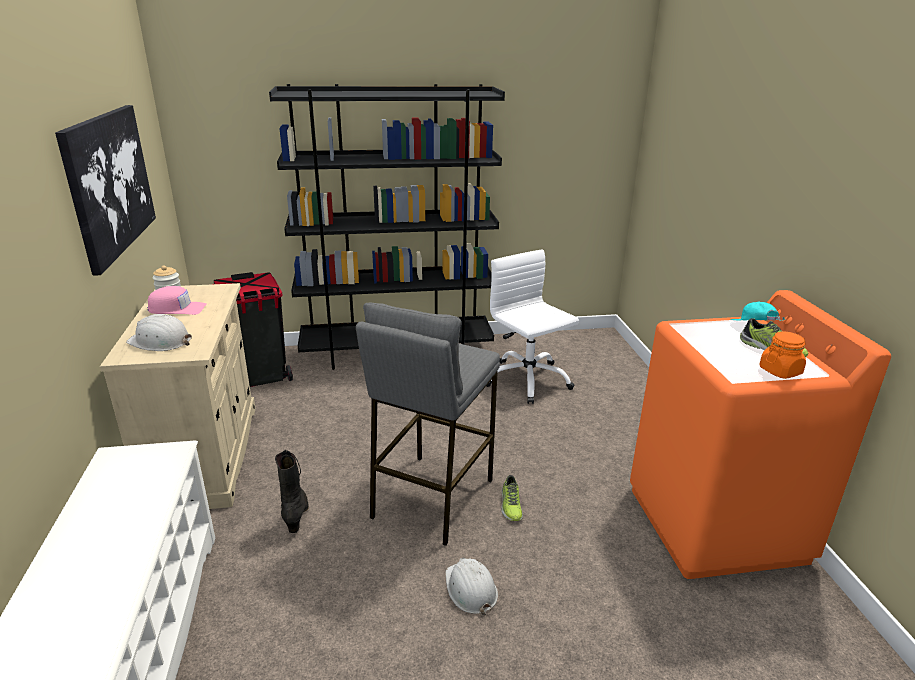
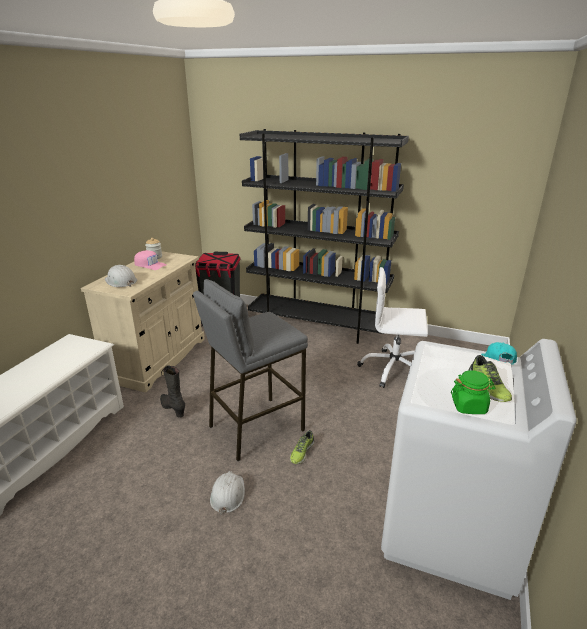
camera: 30 degrees right, 0 degrees up
(110, 183) = (125, 184): picture -> none
(296, 514) = (173, 408): black boot -> black boot turned 60 degrees counterclockwise
(527, 380) = (393, 369): white office chair -> white office chair turned 75 degrees counterclockwise
(716, 524) = (449, 530): orange washing machine -> white washing machine
(780, 371) = (469, 406): orange jar -> green jar

